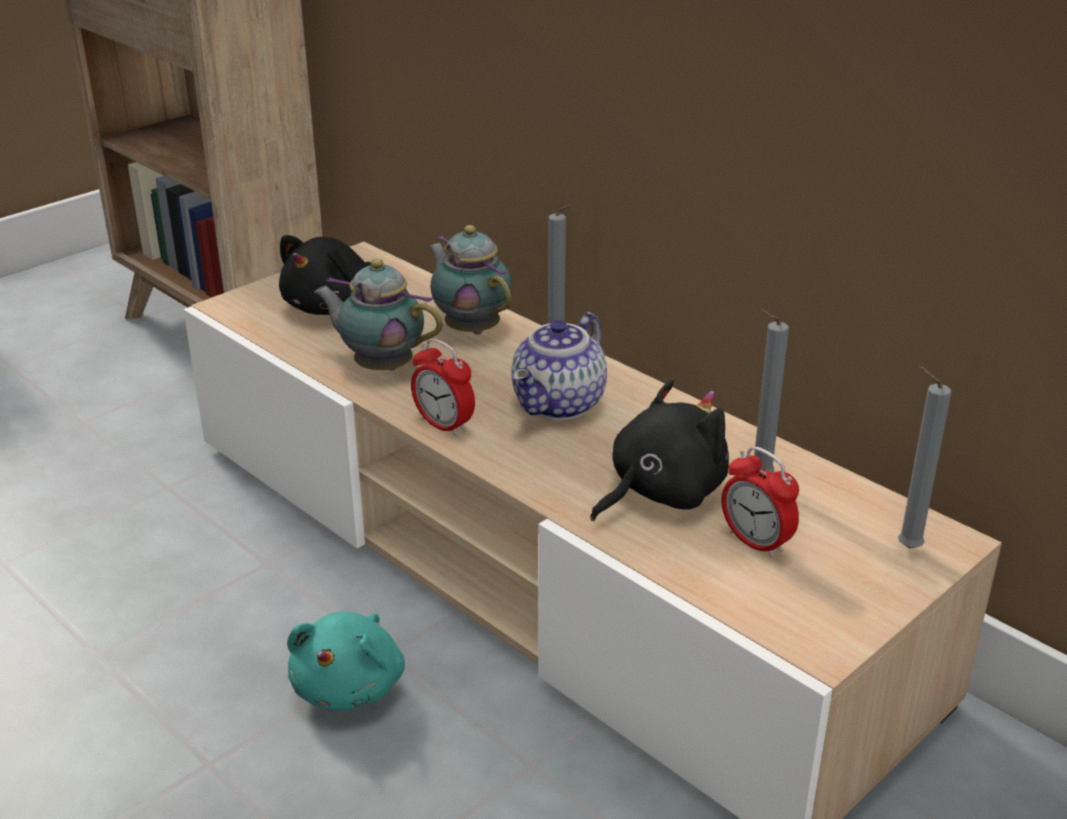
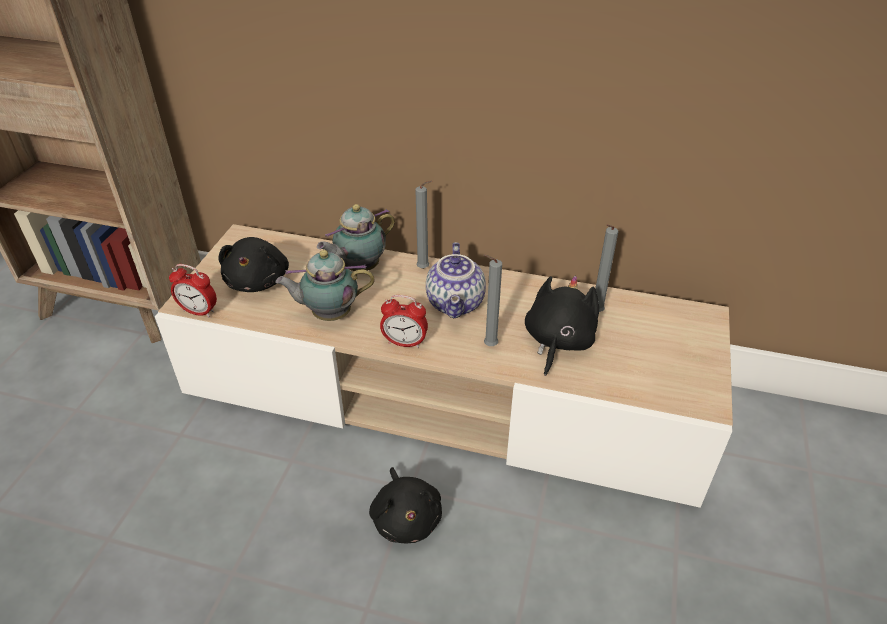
camera: 30 degrees left, 10 degrees up
(351, 685) = (406, 518): turquoise plush toy -> black plush toy
(470, 328) = (359, 268): teapot -> teapot turned 60 degrees counterclockwise
(756, 543) = (628, 353): alarm clock -> alarm clock (199, 311)
(904, 547) = (693, 327): grey candle -> grey candle (488, 346)

